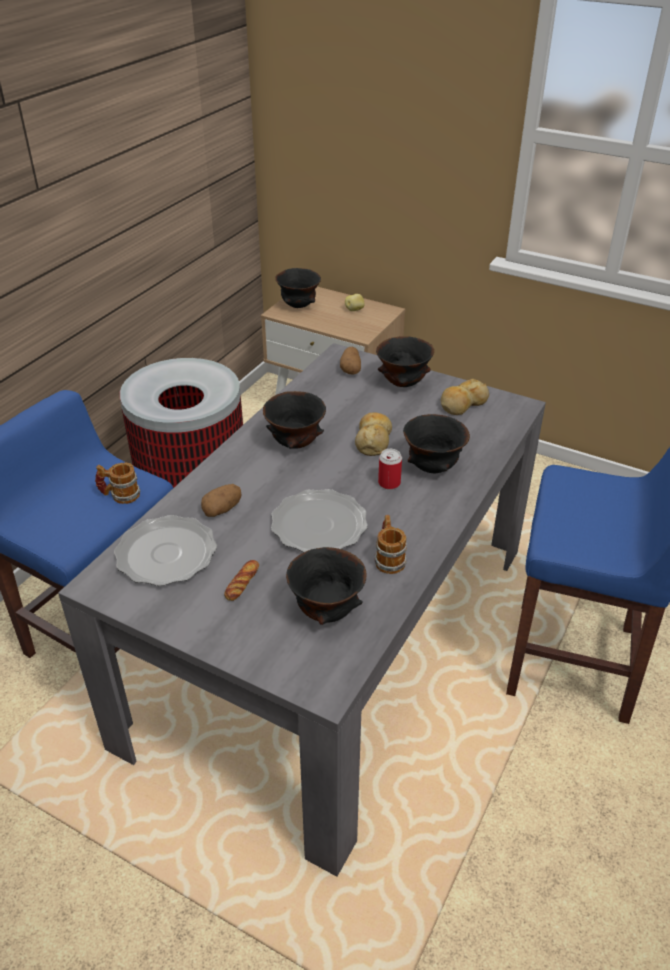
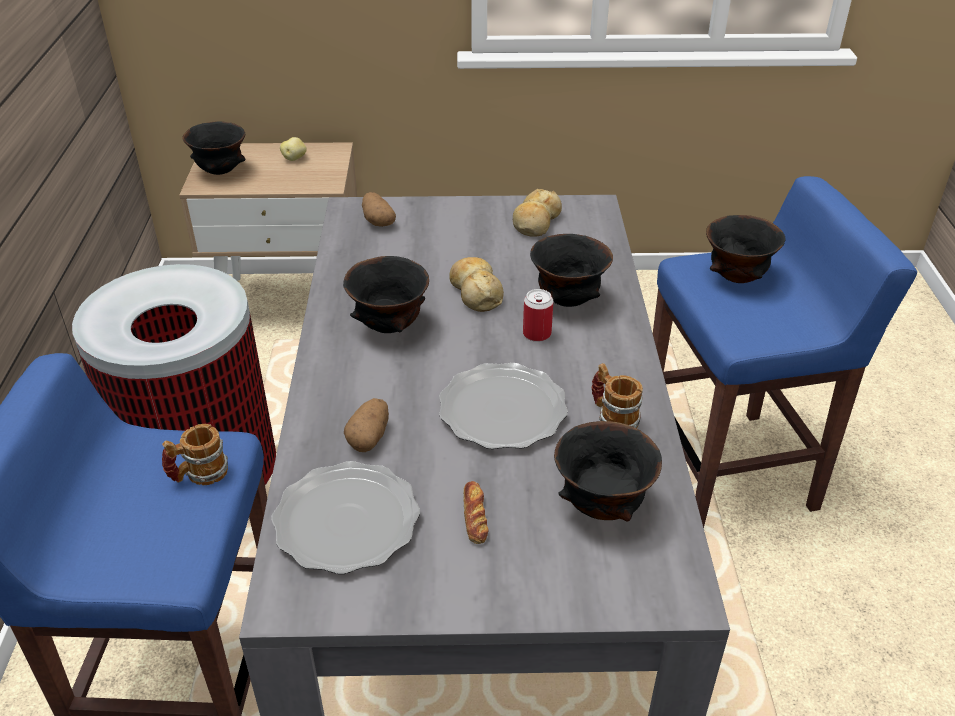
camera: 30 degrees left, 0 degrees up
(402, 384) = (451, 220): black bowl -> black bowl (736, 278)

